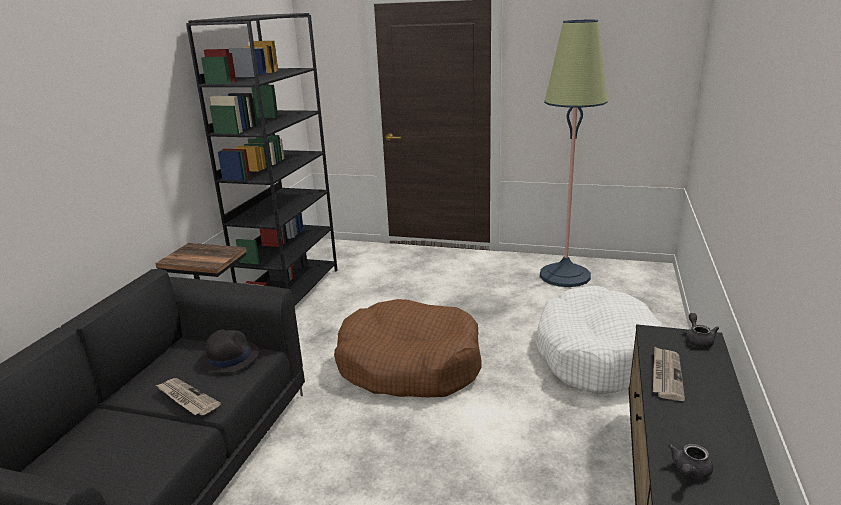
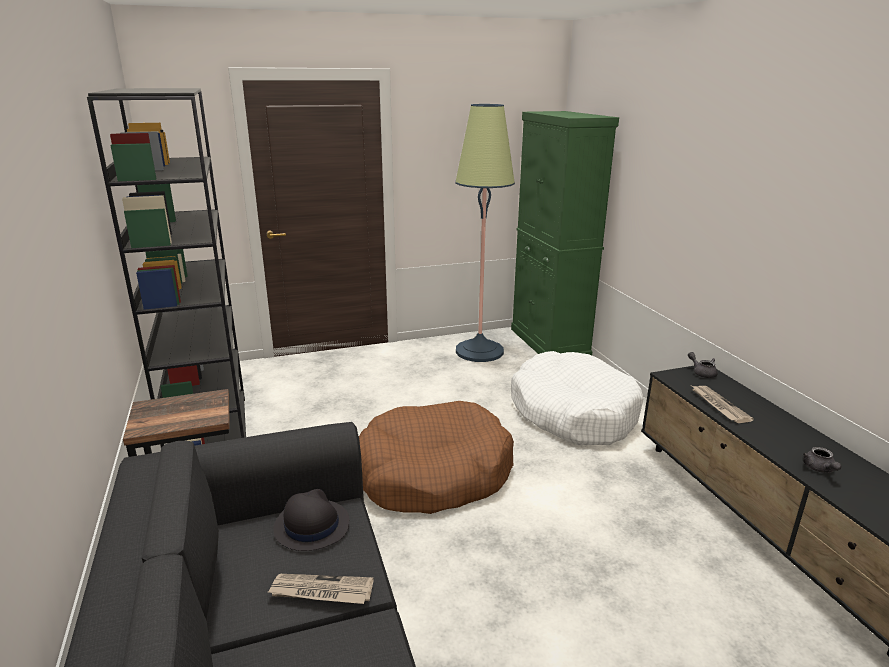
camera: 35 degrees left, 0 degrees up
(648, 284) = (549, 343): none -> green cabinet

